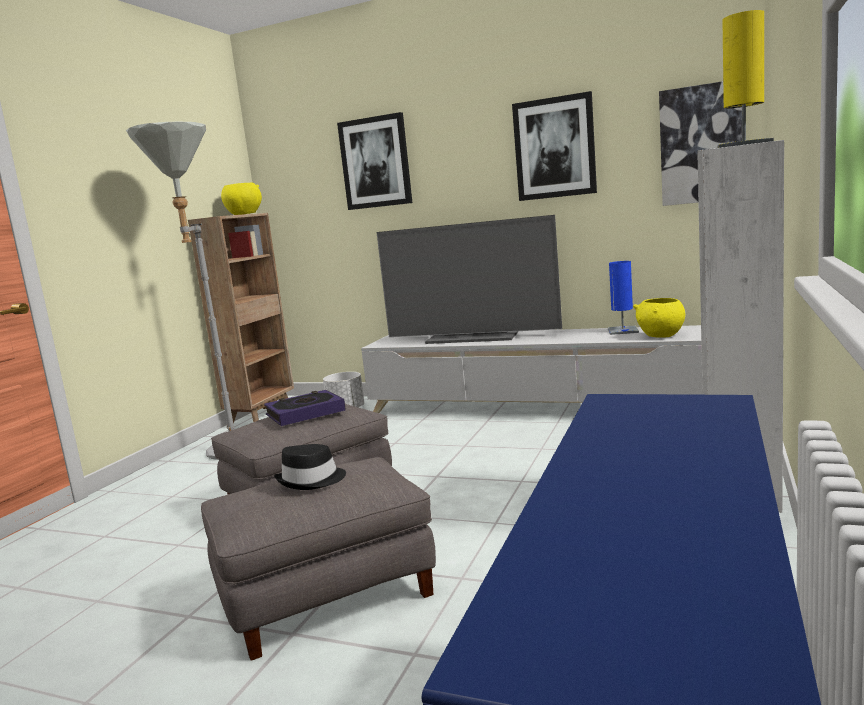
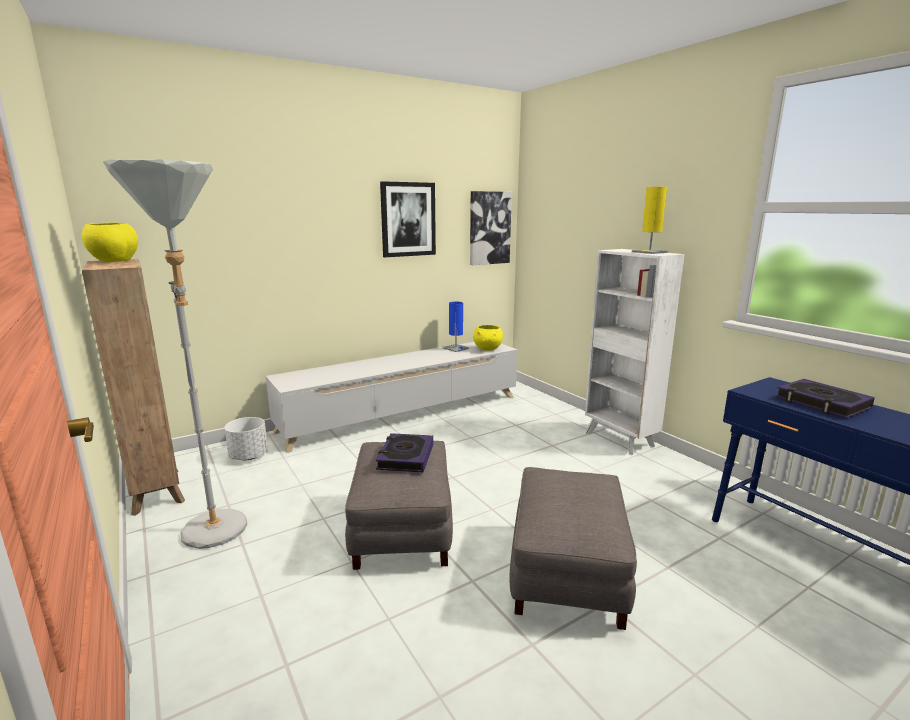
camera: 55 degrees left, 5 degrees up
(312, 480) = (570, 493): black hat -> none
(375, 162) = (252, 213): picture -> none
(473, 337) = (362, 367): television -> none
(653, 441) = (822, 403): none -> book

